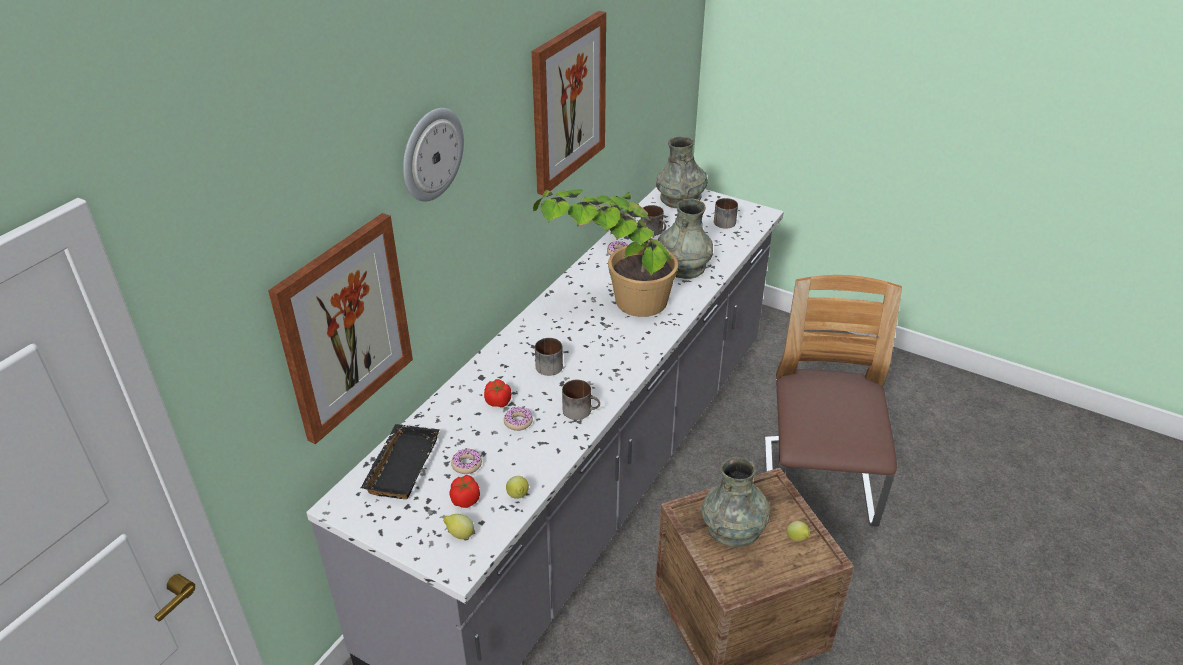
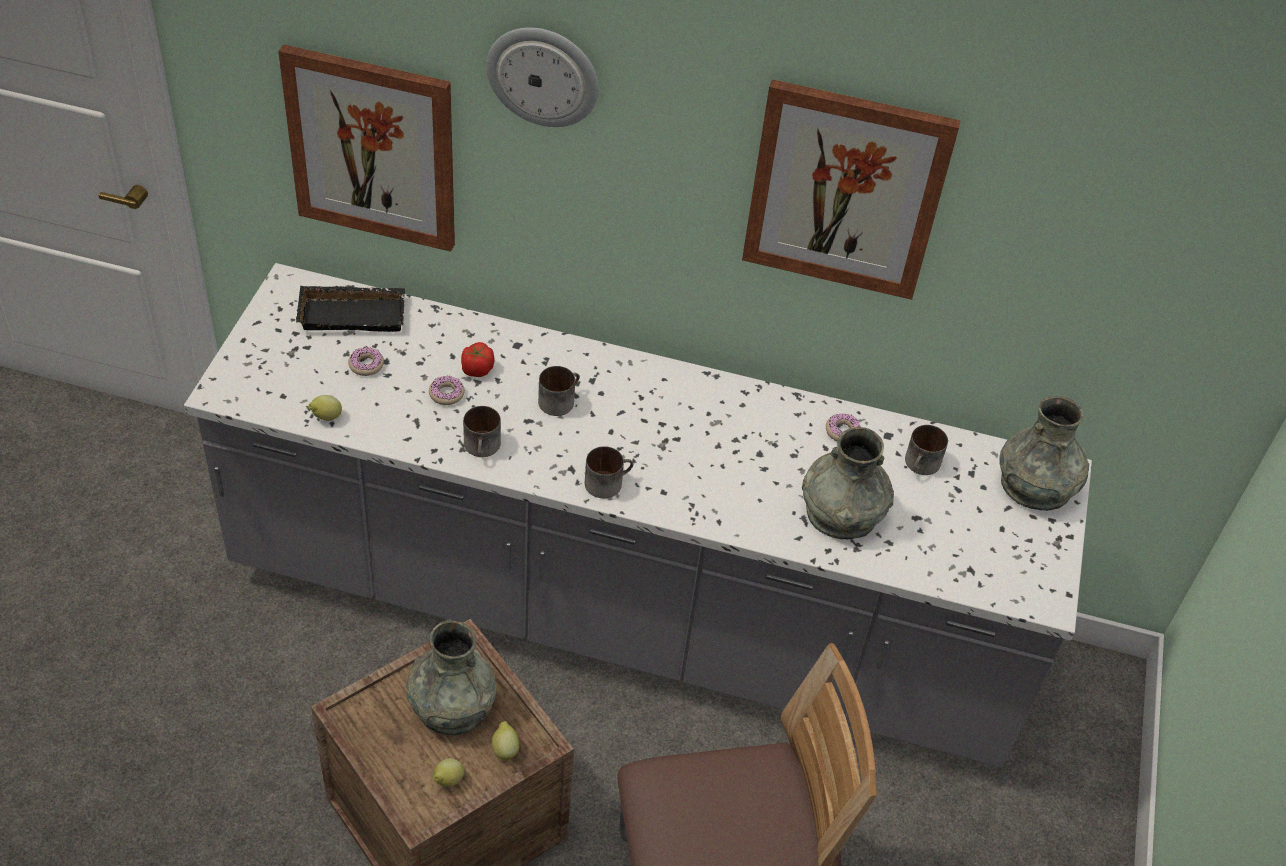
camera: 70 degrees right, 10 degrees up
(460, 535) = (262, 382): lemon -> lemon (505, 749)
(465, 499) = (313, 376): tomato -> none
(613, 300) = (721, 443): potted plant -> none
(723, 221) = (995, 549): mug -> mug (607, 481)

